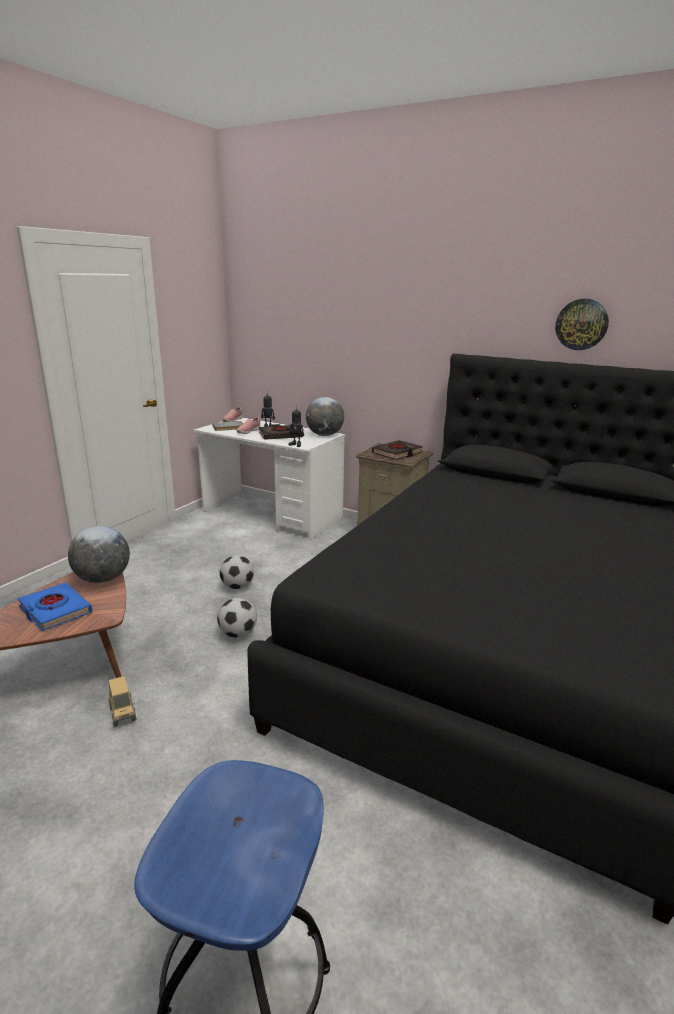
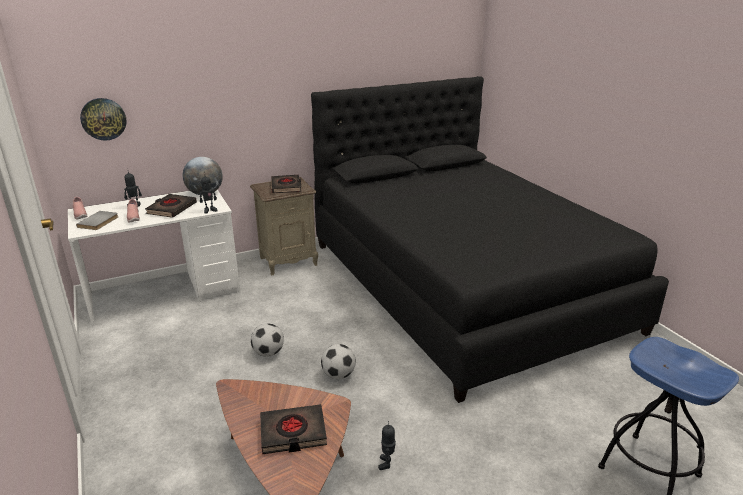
camera: 55 degrees left, 5 degrees up
(55, 610) = (293, 433): blue book -> black book
(103, 579) = (262, 394): globe -> none
(123, 714) = (387, 463): toy truck -> toy robot
(581, 324) = (392, 56): wall clock -> wall clock (103, 119)

